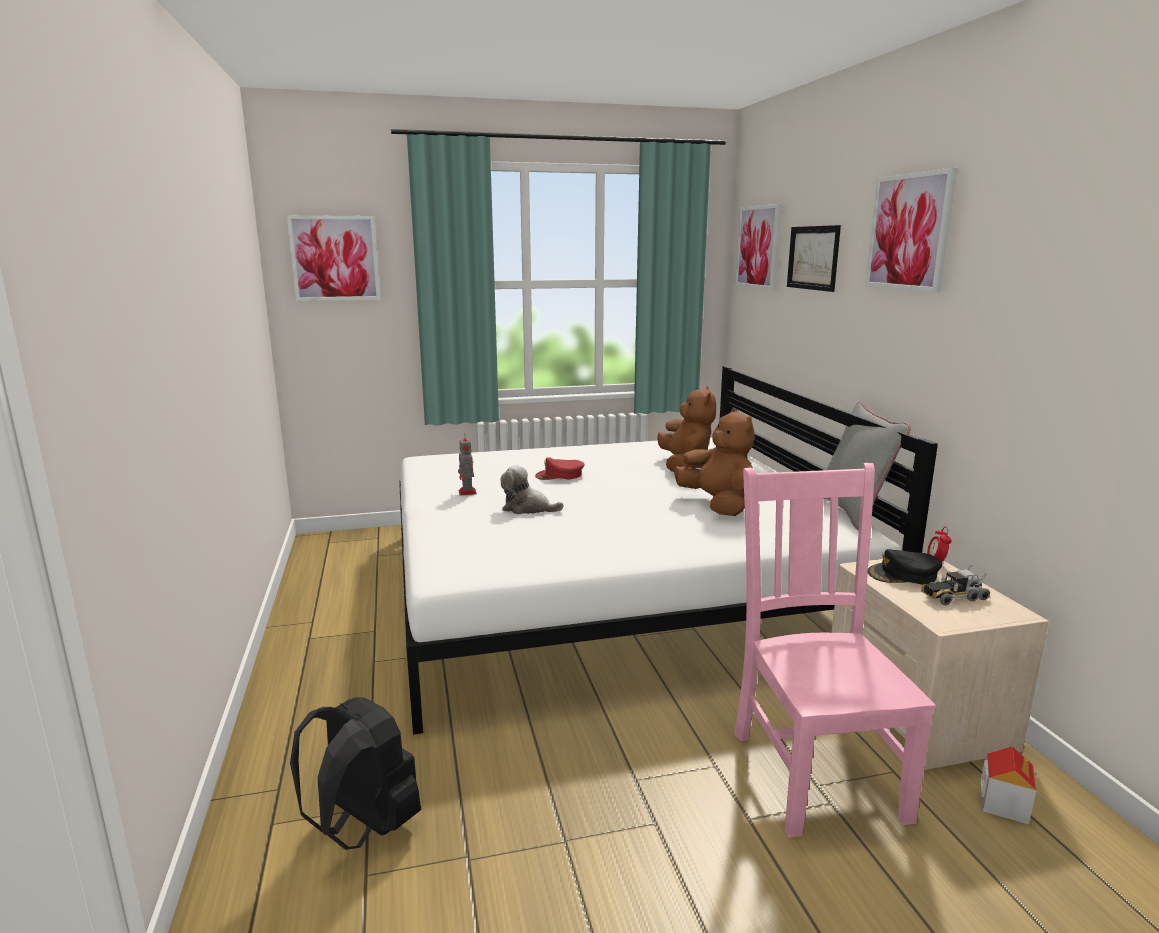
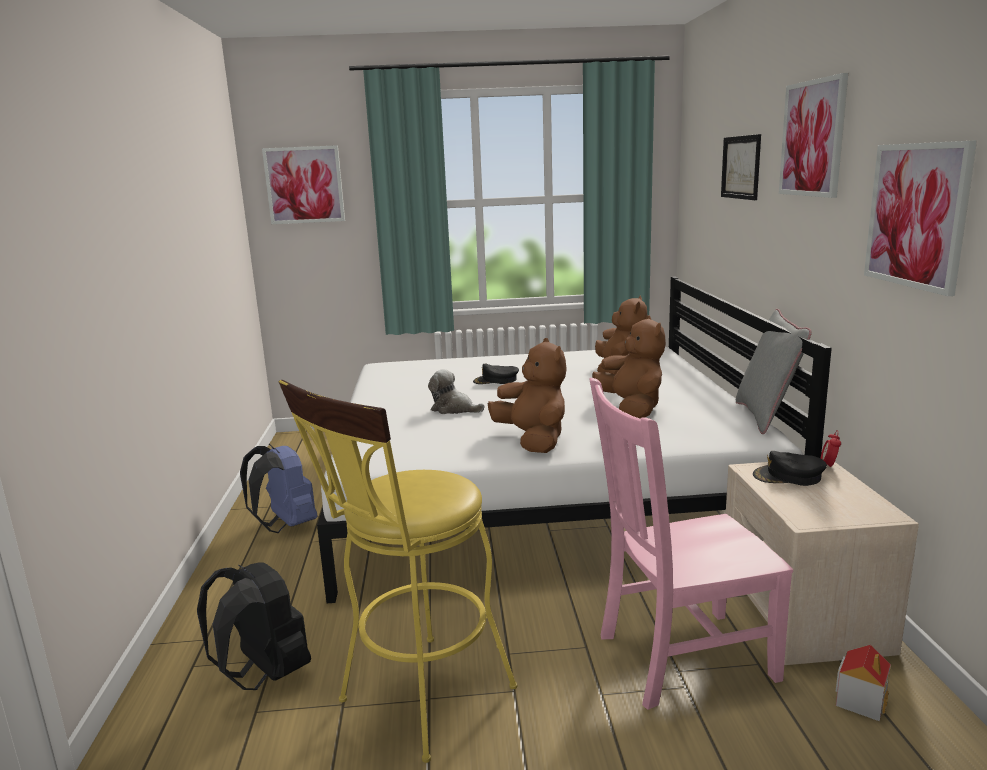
camera: 10 degrees right, 0 degrees up
(338, 643) = (286, 525): none -> blue backpack
(467, 493) = (406, 395): toy robot -> none
(553, 845) = (417, 702): none -> yellow stool
(560, 475) = (496, 380): red cap -> black cap
(630, 542) = (533, 440): none -> brown plush toy
(758, 247) = (700, 158): picture -> picture (917, 215)
(815, 770) = (680, 657): pink chair -> pink chair turned 105 degrees counterclockwise
(953, 597) = (828, 498): toy truck -> none

